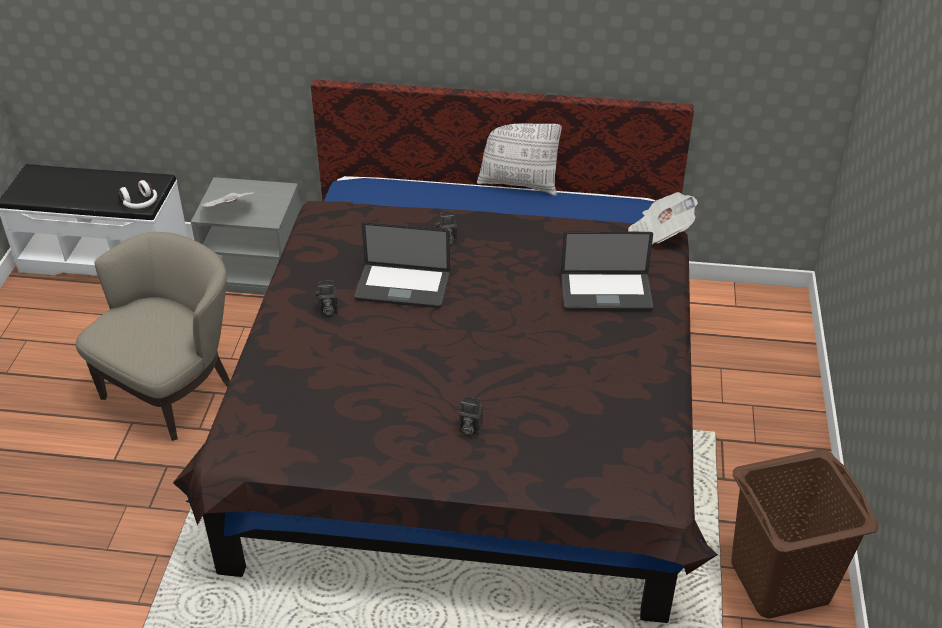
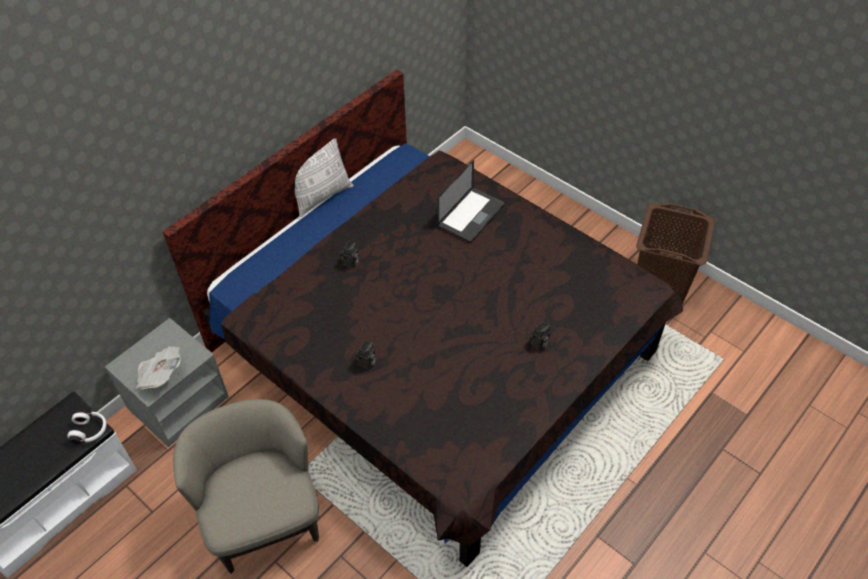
camera: 55 degrees left, 10 degrees up
(402, 287) = (378, 310): laptop -> none
(660, 232) = (437, 160): newspaper -> none

